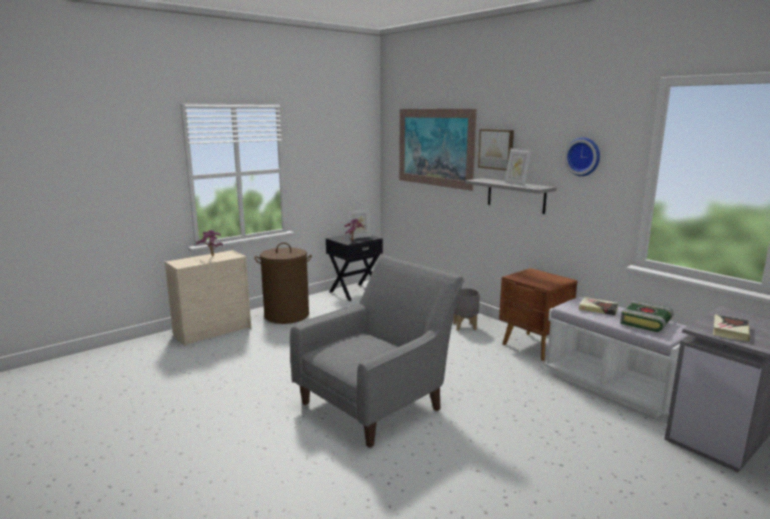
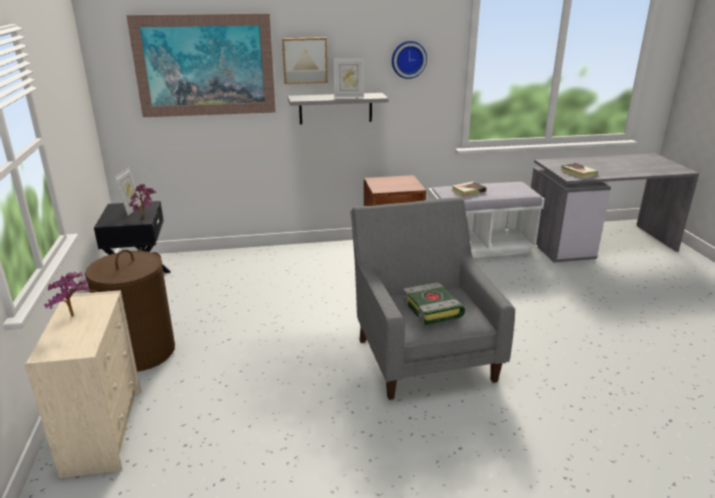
camera: 60 degrees left, 10 degrees up
(464, 326) = (319, 260): grey planter -> none
(646, 323) = (505, 188): book -> book (433, 309)

